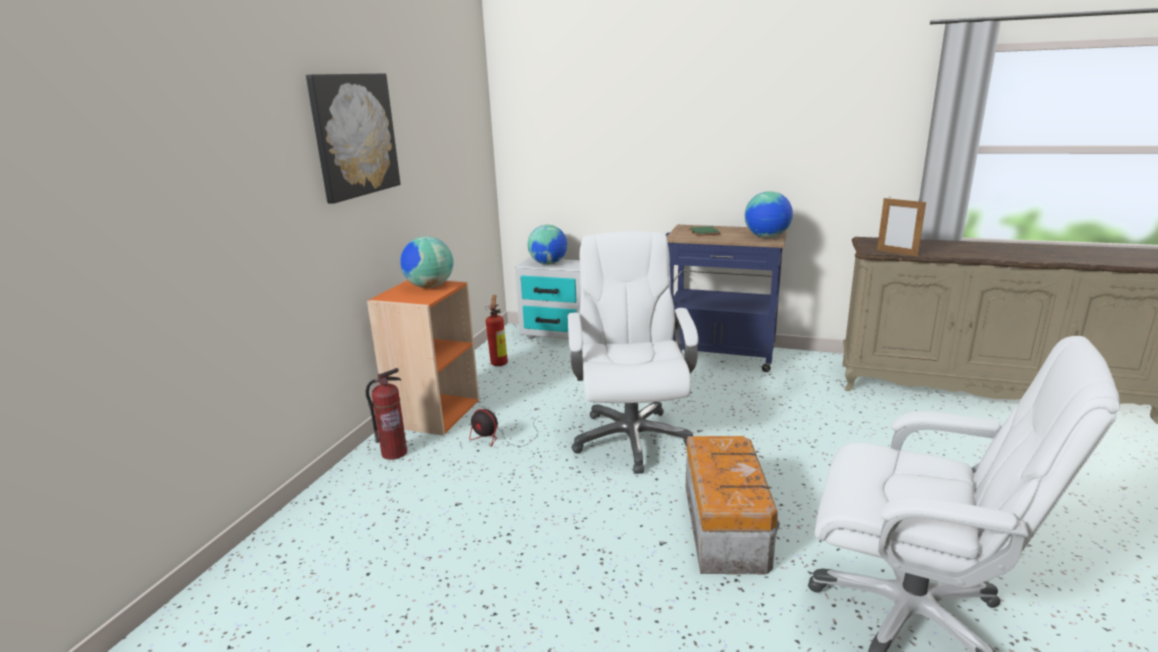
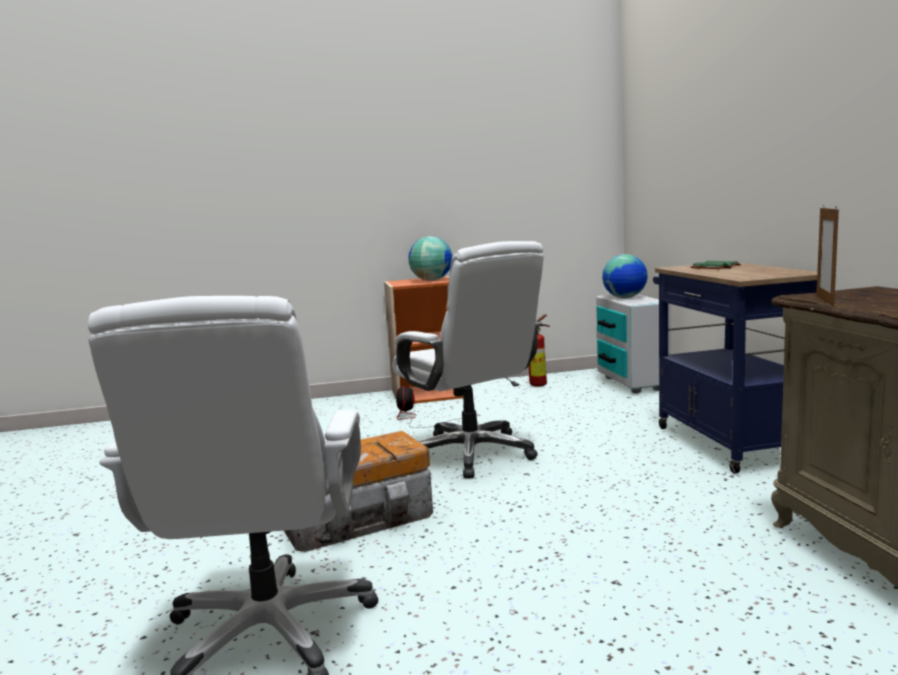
camera: 60 degrees right, 10 degrees down
(354, 135) = (395, 152): picture -> none
(394, 453) = (361, 402): fire extinguisher -> none
(631, 438) = (472, 453): white office chair -> white office chair turned 90 degrees clockwise
(767, 237) = (755, 276): globe -> none

